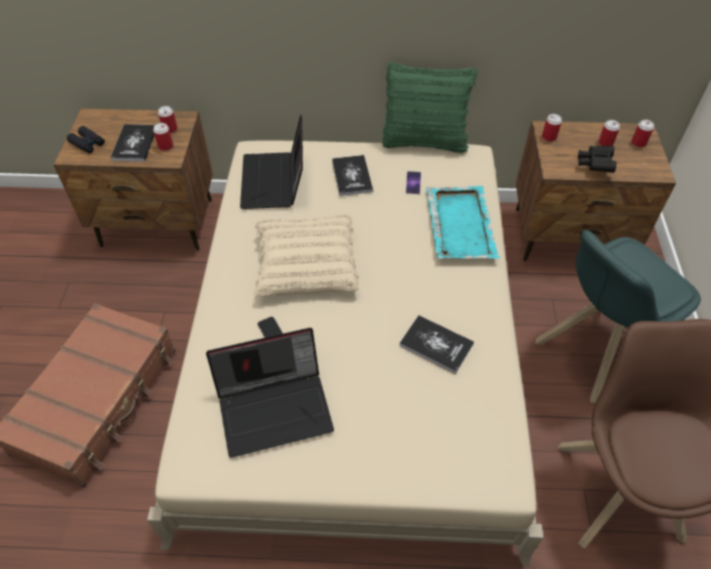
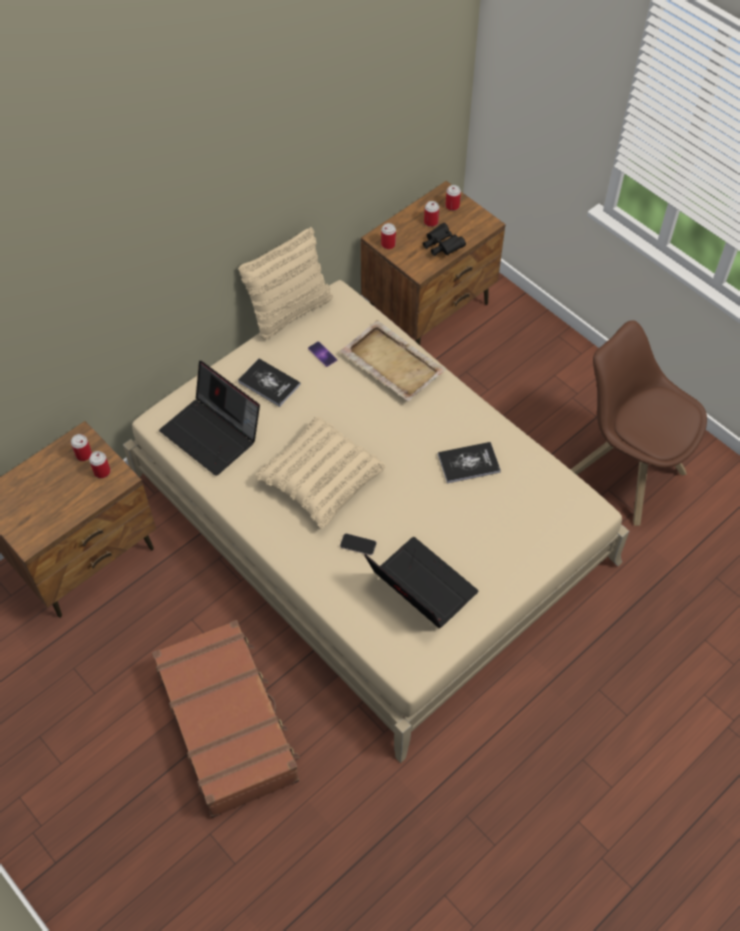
camera: 45 degrees left, 5 degrees up
(87, 143) = (27, 522): black binoculars -> none
(135, 144) = (71, 490): book -> none
(276, 407) = (419, 587): laptop -> laptop turned 75 degrees counterclockwise
(424, 142) = (289, 312): green pillow -> beige pillow
(460, 224) = (391, 362): turquoise tray -> beige tray
(595, 351) = (529, 389): turquoise chair -> none

